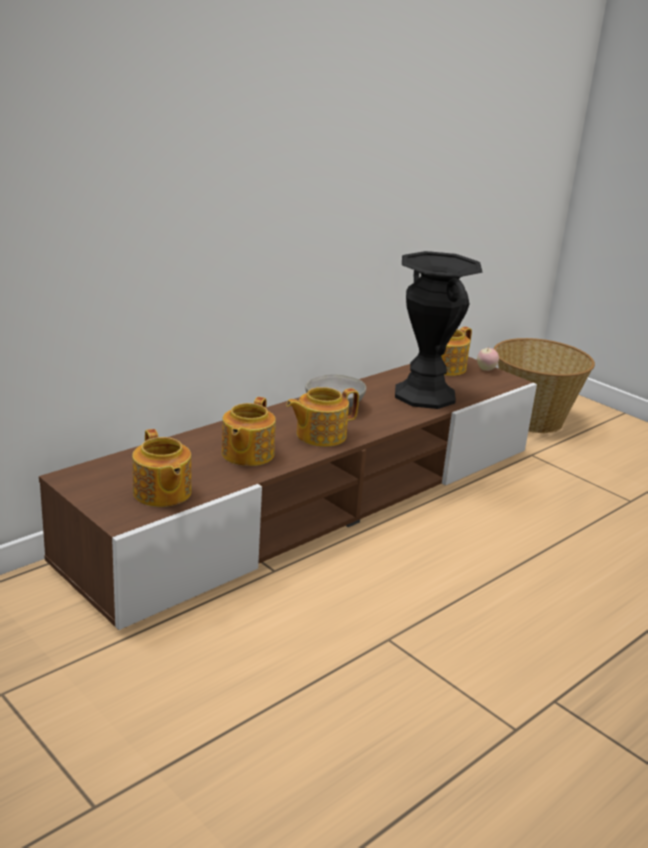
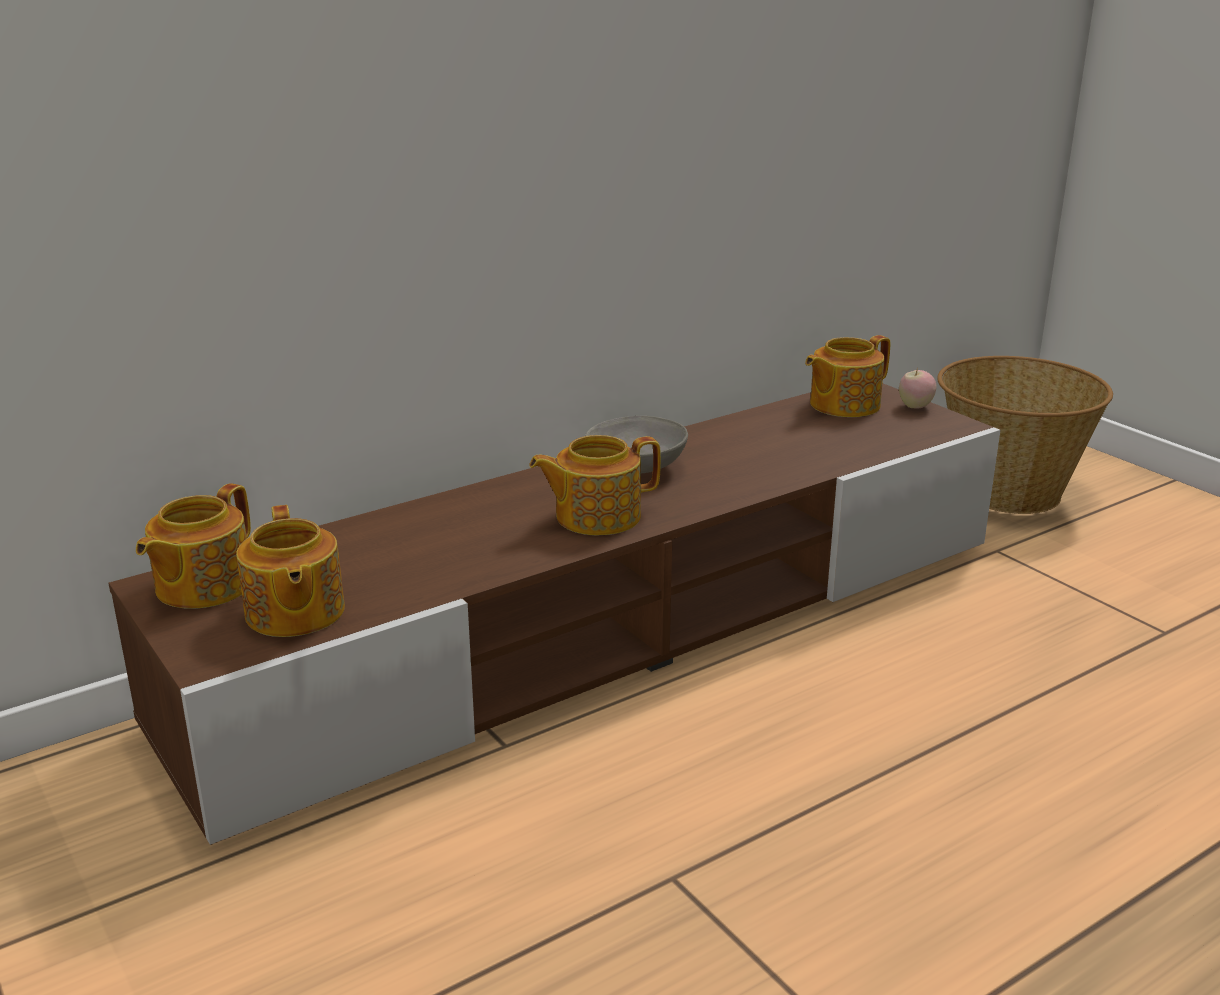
camera: 10 degrees right, 0 degrees up
(246, 454) = (460, 548): teapot -> teapot (202, 586)
(424, 395) = (796, 449): black vase -> none

